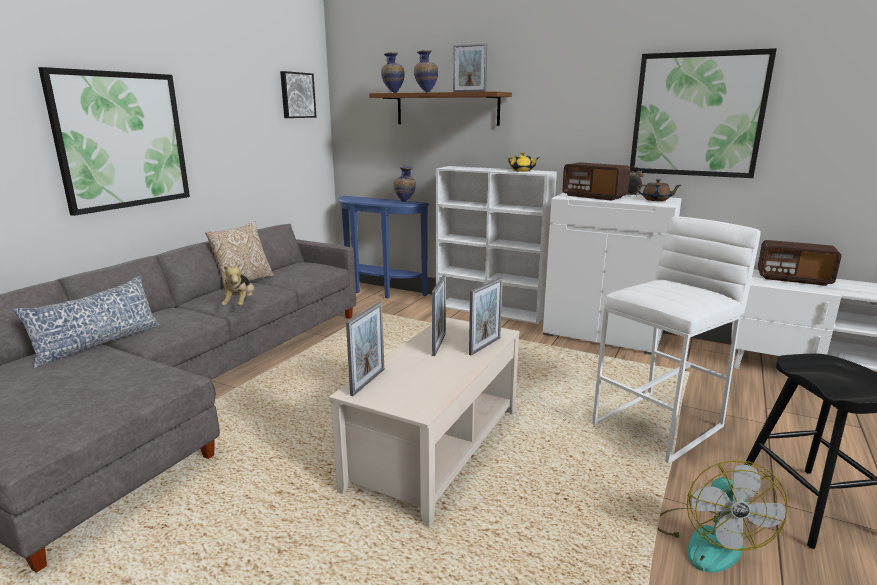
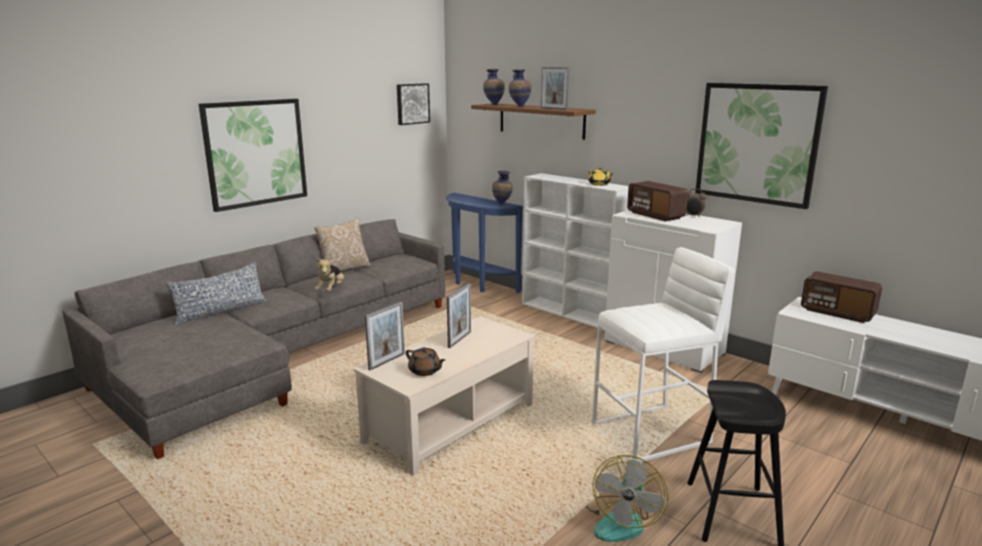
camera: 15 degrees right, 0 degrees up
(485, 346) = (495, 344): picture frame -> none
(656, 200) = (711, 223): brown teapot -> brown teapot (425, 371)

